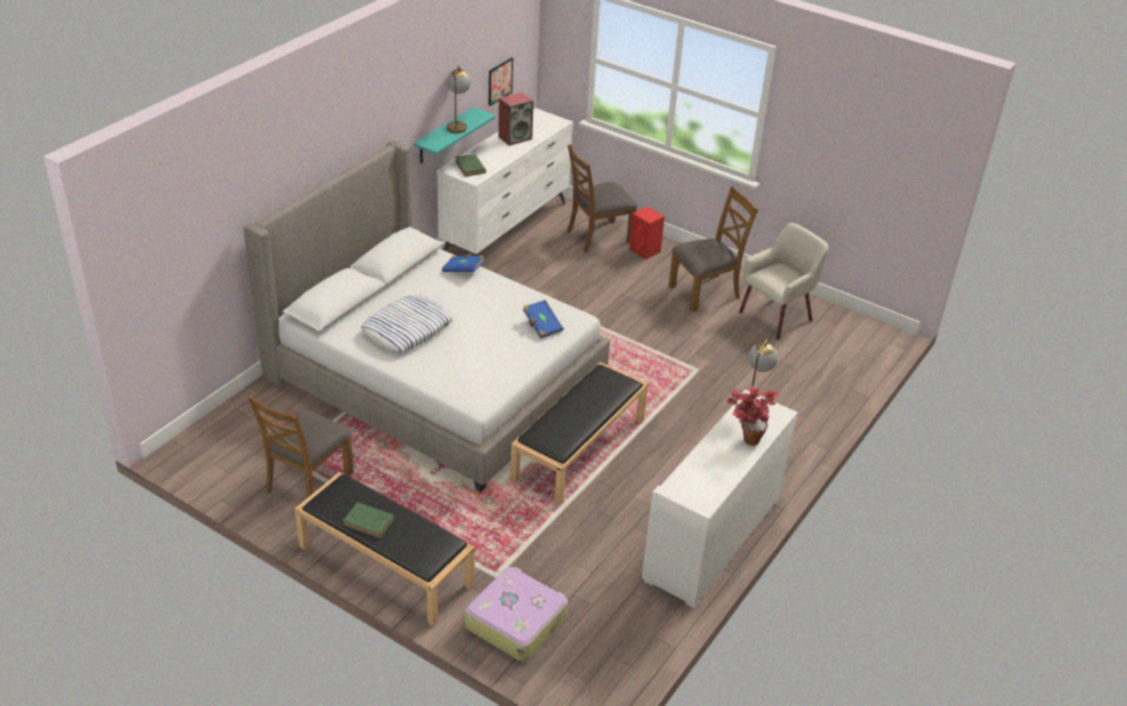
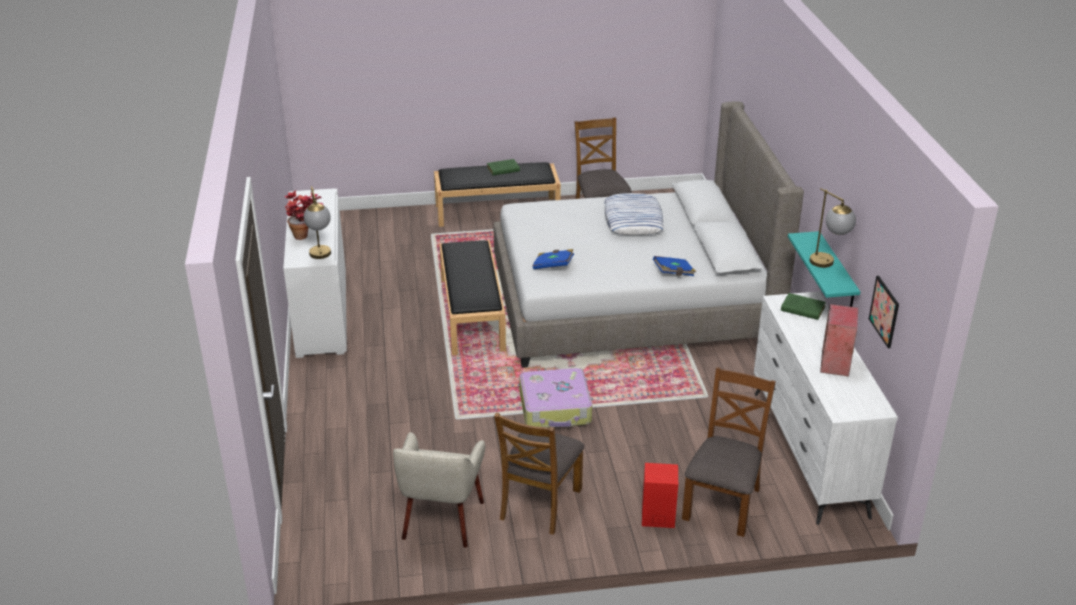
camera: 140 degrees right, 5 degrees down
(516, 621) = (395, 225): suitcase -> suitcase (555, 408)

